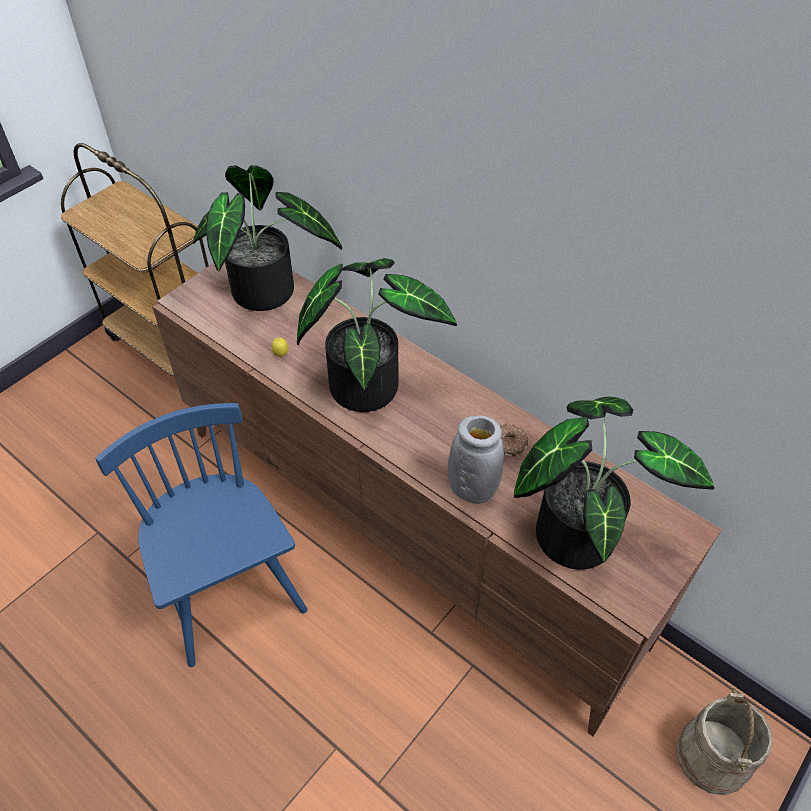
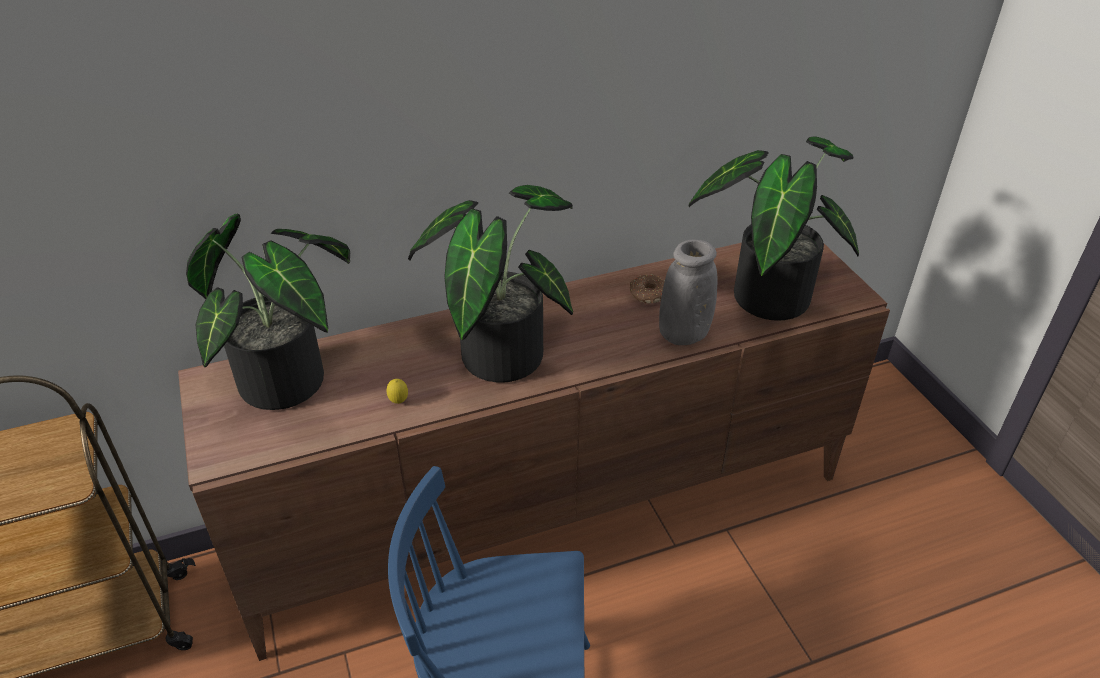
camera: 60 degrees left, 10 degrees down
(712, 756) = (878, 417): beige bucket -> none

